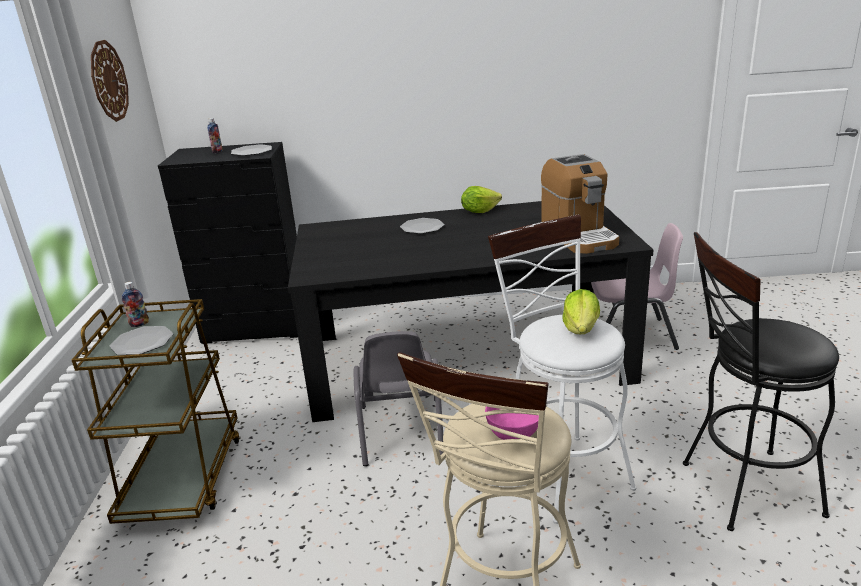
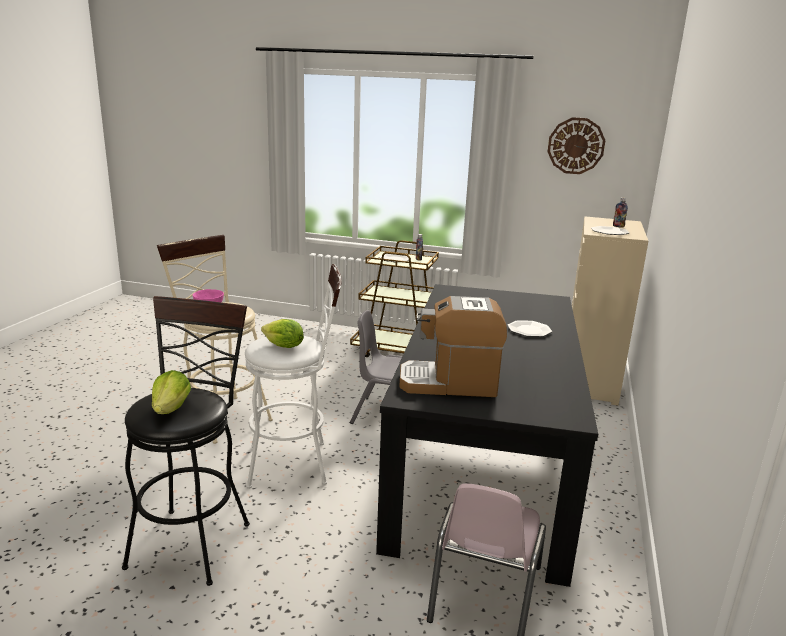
camera: 105 degrees right, 5 degrees down
(257, 327) = (589, 382): black dresser -> beige dresser
(479, 211) = (565, 359): lettuce -> lettuce (171, 409)

